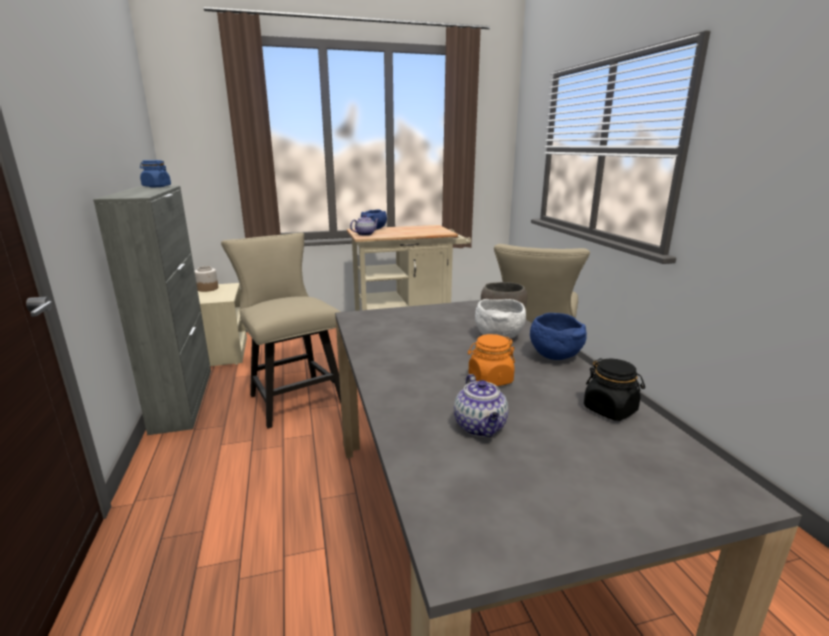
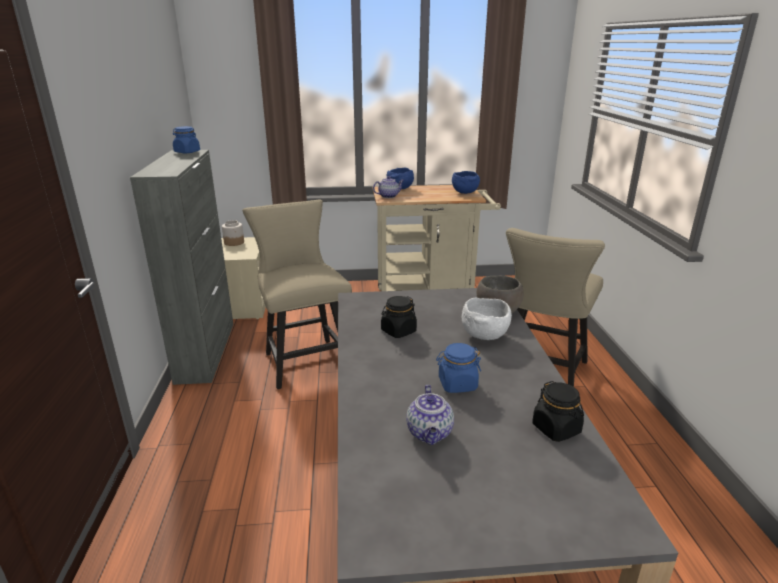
camera: 10 degrees right, 5 degrees up
(410, 339) = (398, 331): none -> black jar
(490, 380) = (457, 384): orange jar -> blue jar
(553, 356) = (529, 363): blue bowl -> blue bowl (464, 192)

